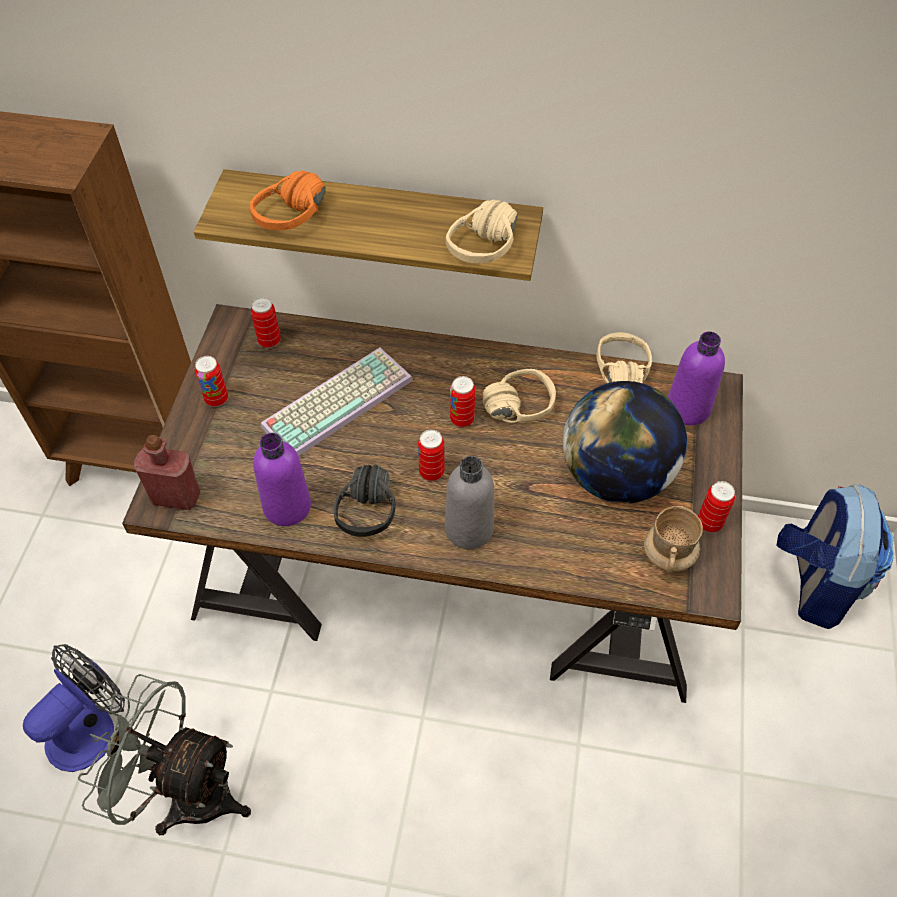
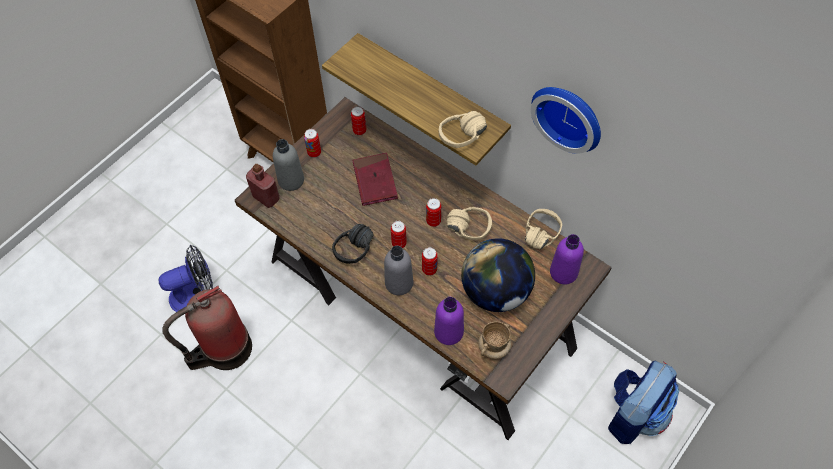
camera: 30 degrees right, 5 degrees up
(187, 791) = (224, 350): grey fan -> fire extinguisher
(202, 454) = (291, 180): none -> grey bottle
(287, 506) = (316, 228): purple bottle -> purple bottle (448, 332)
(300, 220) = (378, 80): orange headphones -> none
(337, 400) = (375, 181): keyboard -> red book
(658, 133) = (569, 115): none -> wall clock
(709, 523) = (529, 341): can -> can (429, 269)

